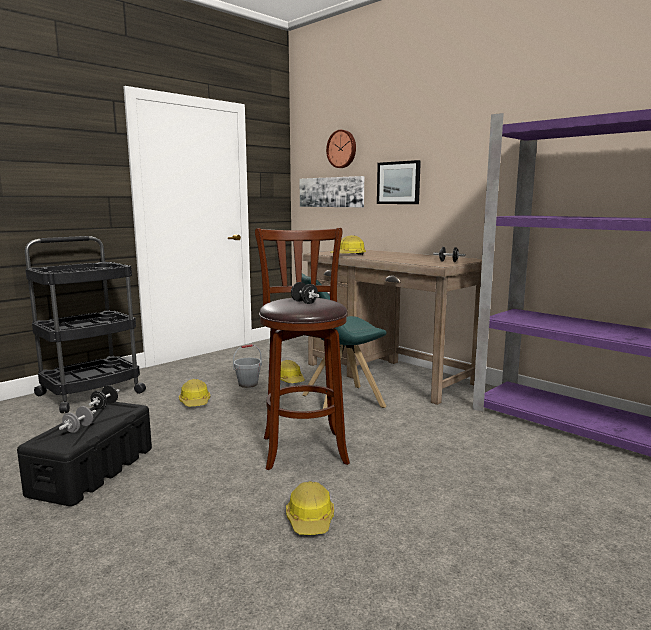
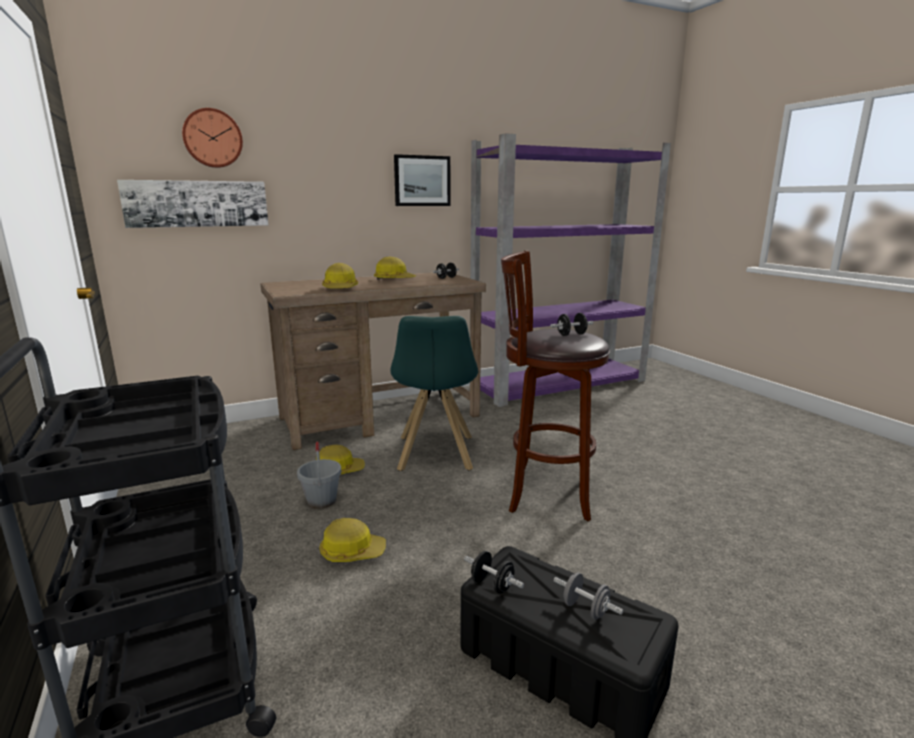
camera: 70 degrees left, 5 degrees up
(311, 520) = (687, 512): hard hat -> hard hat (394, 280)
(398, 183) = (323, 193): picture -> picture (422, 181)

